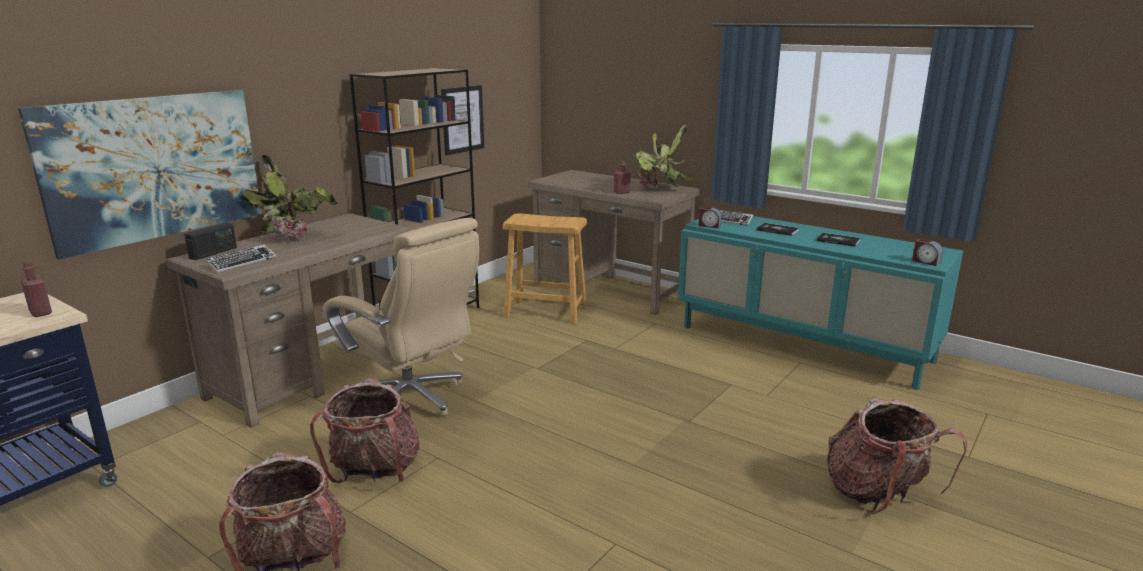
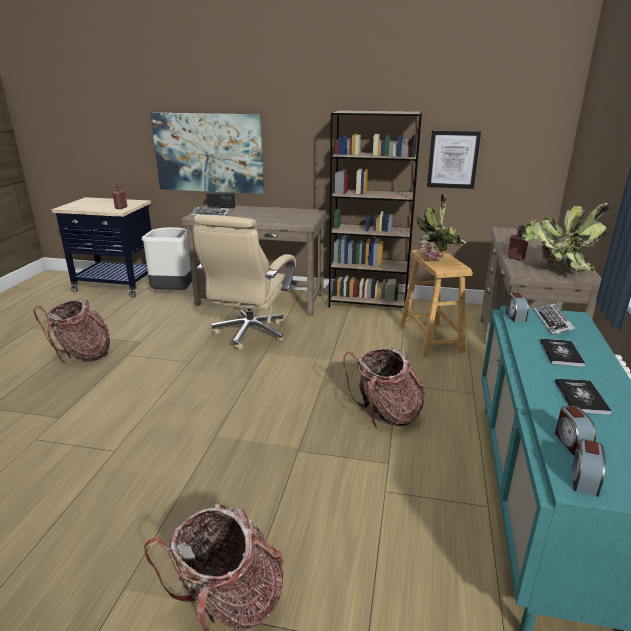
camera: 65 degrees right, 5 degrees up
(166, 439) = (174, 292): none -> white trash can
(298, 236) = (265, 212): potted plant -> potted plant (440, 259)
(374, 472) = (166, 349): backpack -> backpack (385, 415)
(888, 255) = (571, 442): none -> alarm clock

